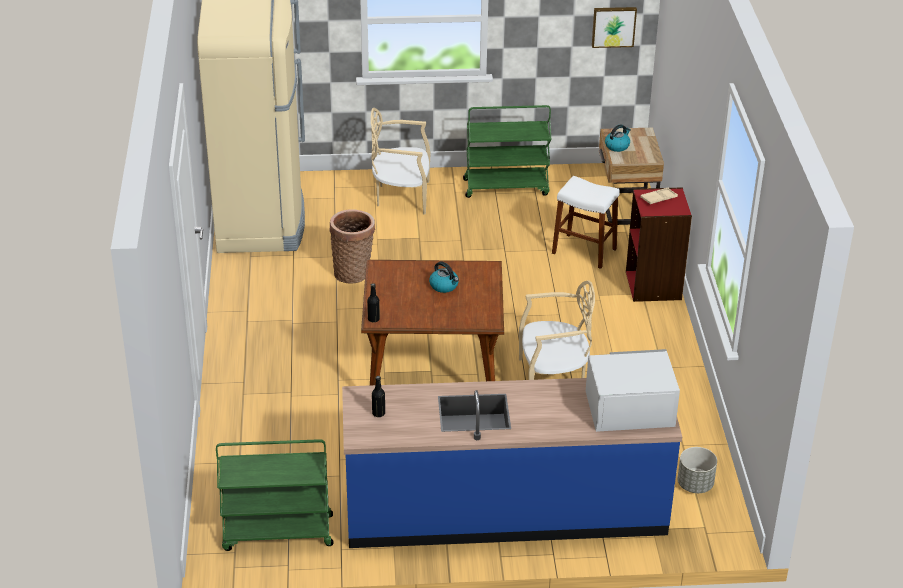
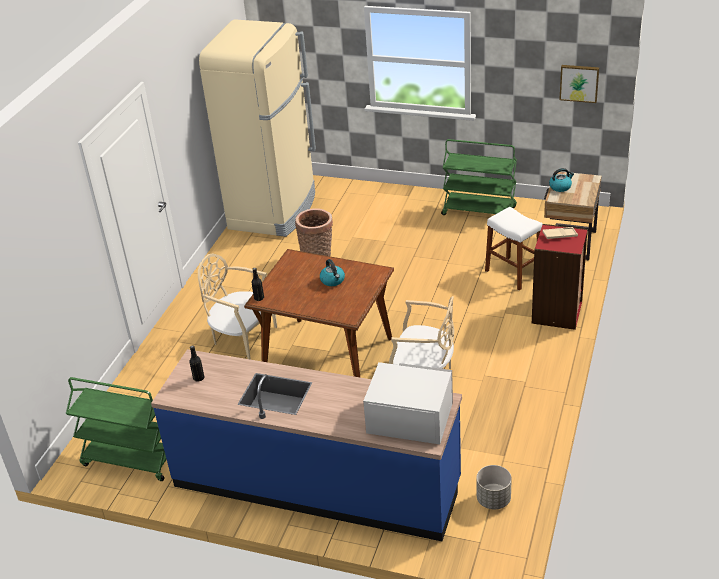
camera: 25 degrees right, 0 degrees up
(402, 196) = (391, 206): beige chair -> beige chair (242, 338)

